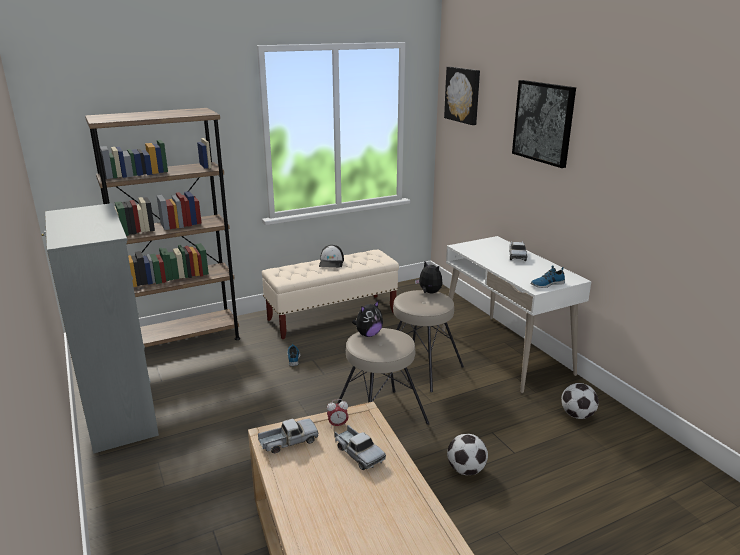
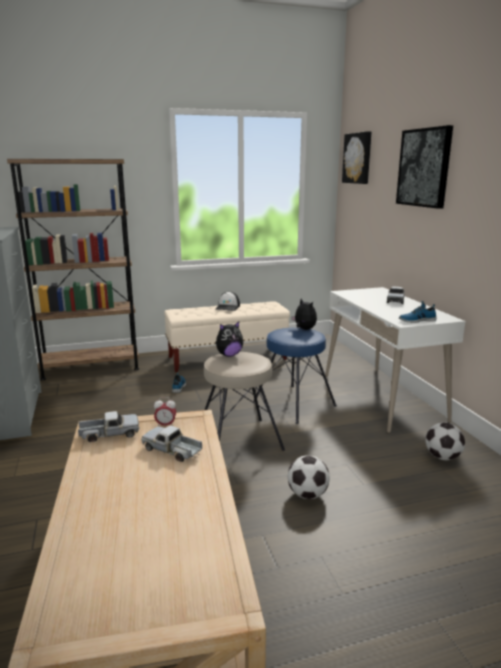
camera: 10 degrees right, 5 degrees down
(358, 453) = (172, 450): toy truck -> toy truck turned 150 degrees clockwise
(421, 368) = (294, 404): beige stool -> blue stool

